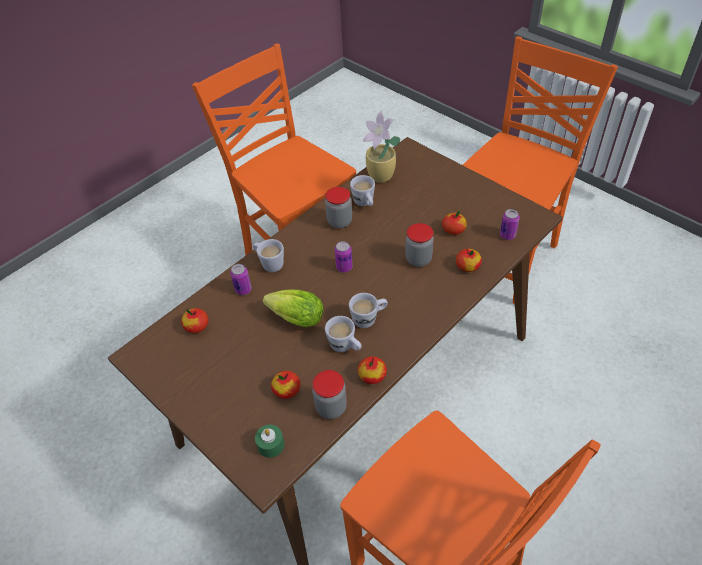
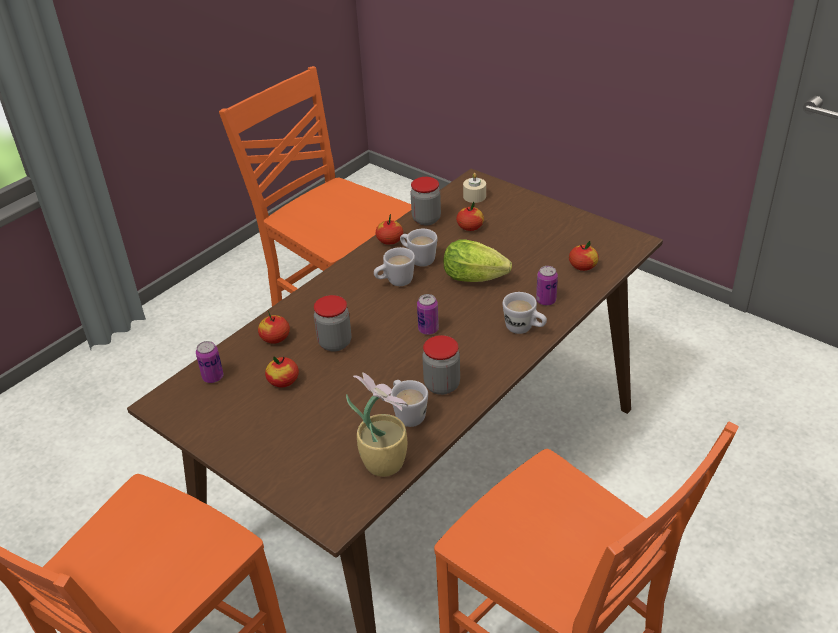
camera: 175 degrees right, 10 degrees down
(271, 445) = (474, 196): green candle -> beige candle

